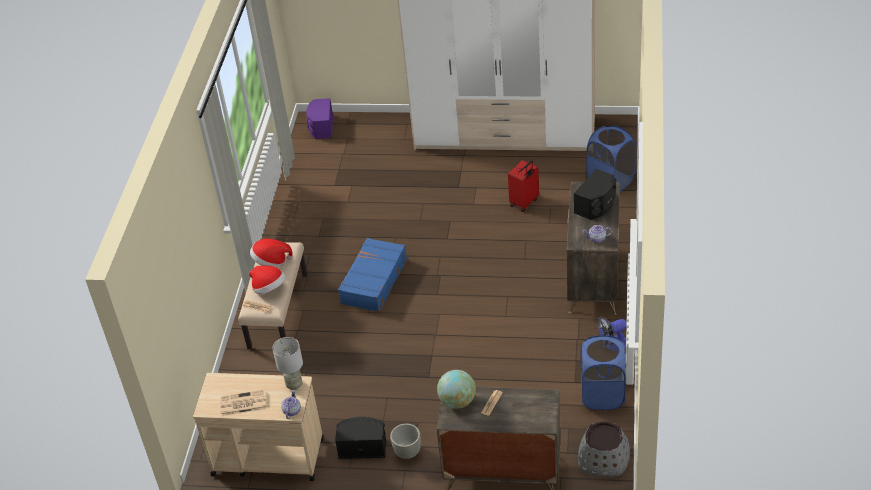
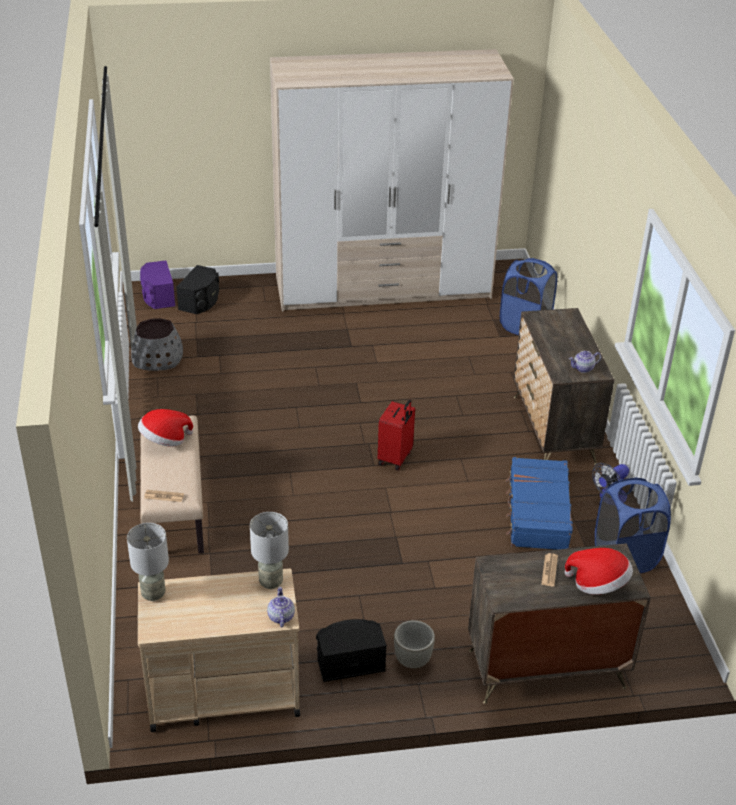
camera: 20 degrees left, 5 degrees down
(214, 382) = (154, 593): none -> grey table lamp
(242, 403) = (206, 616): newspaper -> none
(269, 288) = (173, 472): hat -> hat (598, 584)
(373, 281) = (287, 459): blue suitcase -> blue suitcase (537, 513)
(457, 401) = (504, 574): globe -> none
(524, 203) = (437, 356): red suitcase -> red suitcase (395, 458)
(596, 205) = (564, 333): black speaker -> black speaker (201, 301)
(603, 459) = (662, 633): grey planter -> grey planter (157, 359)

